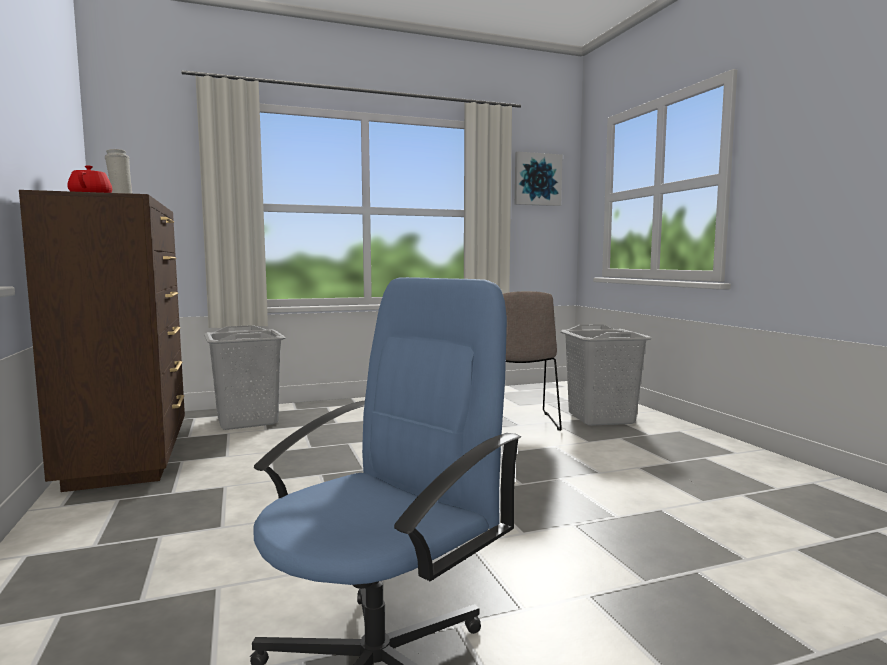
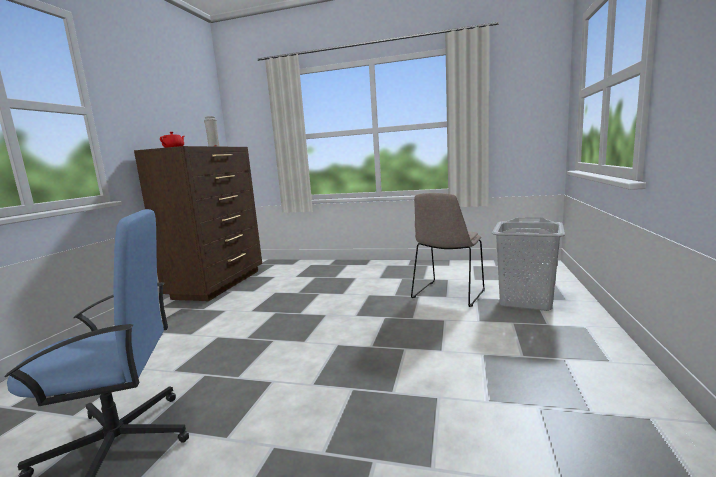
camera: 35 degrees right, 5 degrees up
(248, 420) = (295, 269): grey laundry basket -> none
(537, 179) = (522, 85): picture -> none

